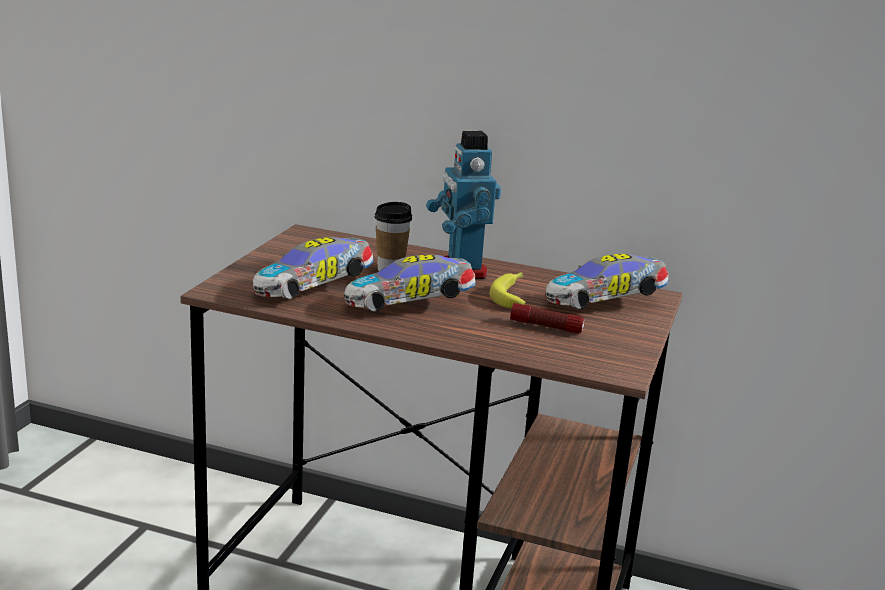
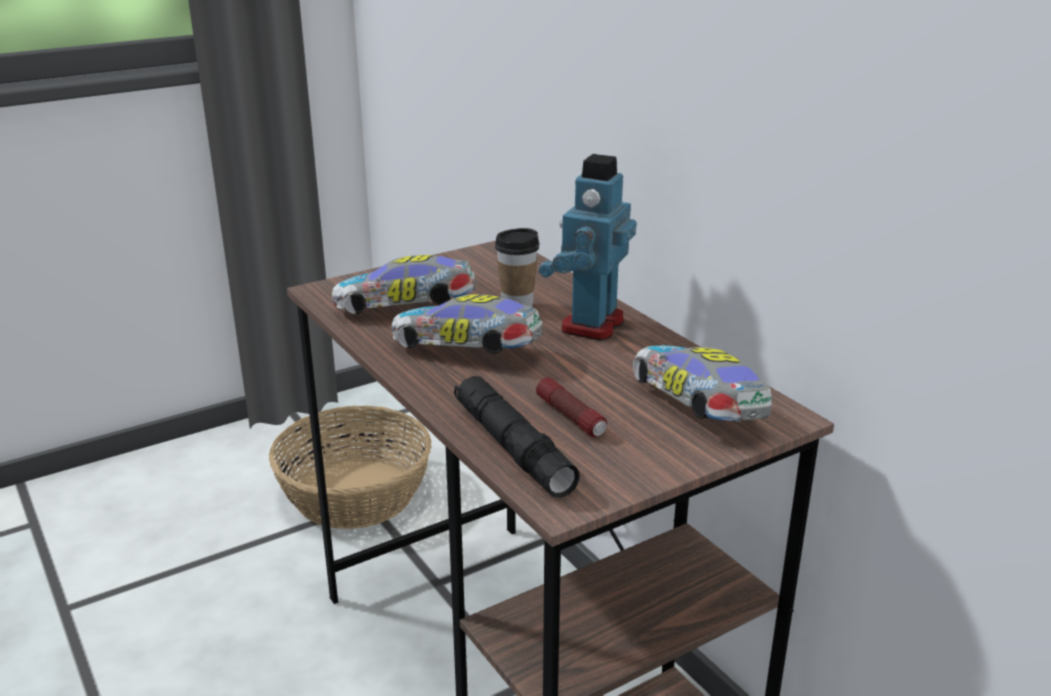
camera: 40 degrees right, 5 degrees up
(123, 522) = (356, 493): none -> basket
(512, 295) = (598, 368): banana -> none
(543, 352) = (512, 447): none -> black flashlight
(606, 302) = (699, 408): toy car -> toy car turned 45 degrees clockwise

